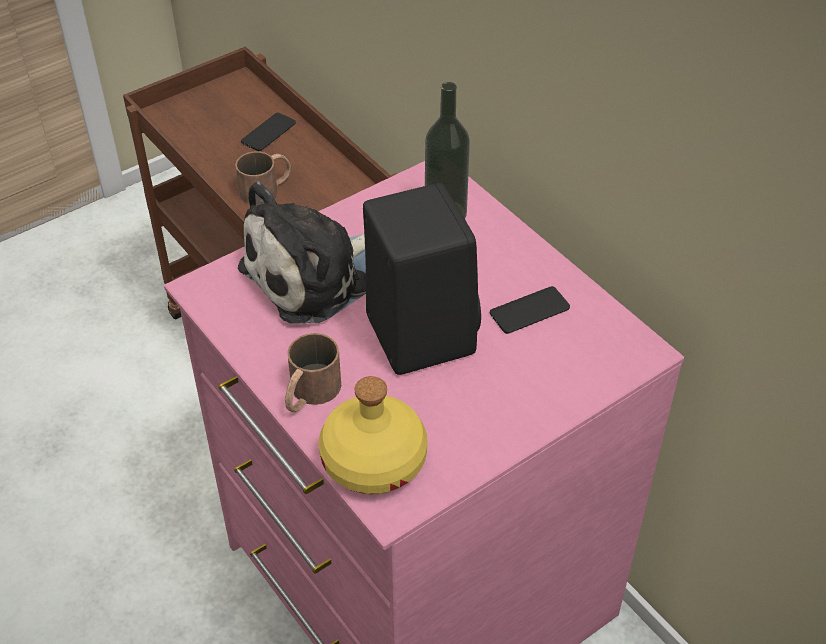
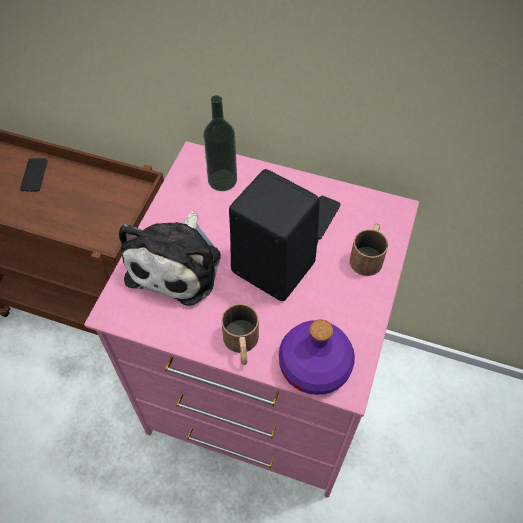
camera: 35 degrees left, 10 degrees up
(267, 189) = (65, 214): brown mug -> brown mug (368, 255)
(375, 461) = (315, 364): yellow bottle -> purple bottle

